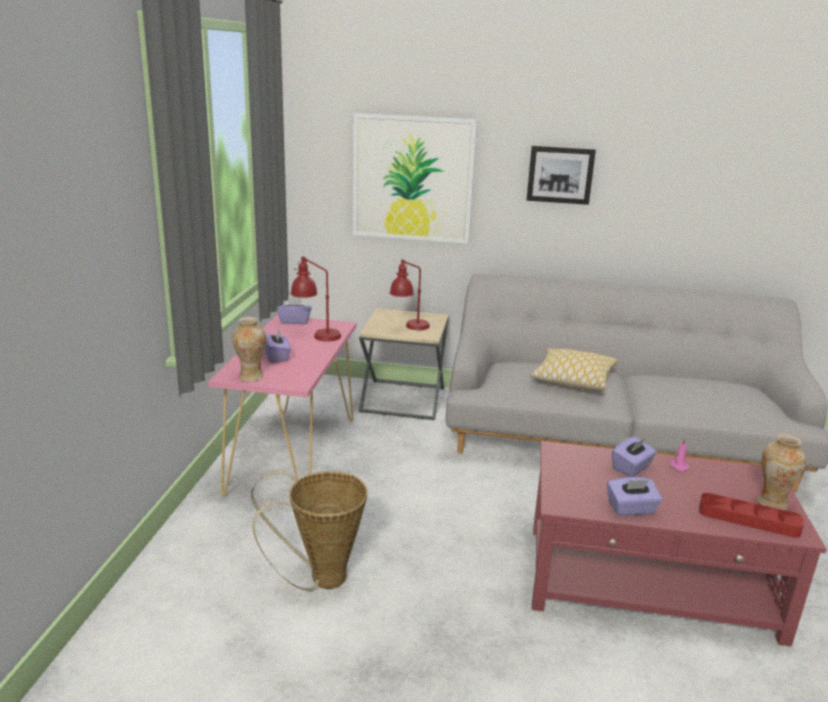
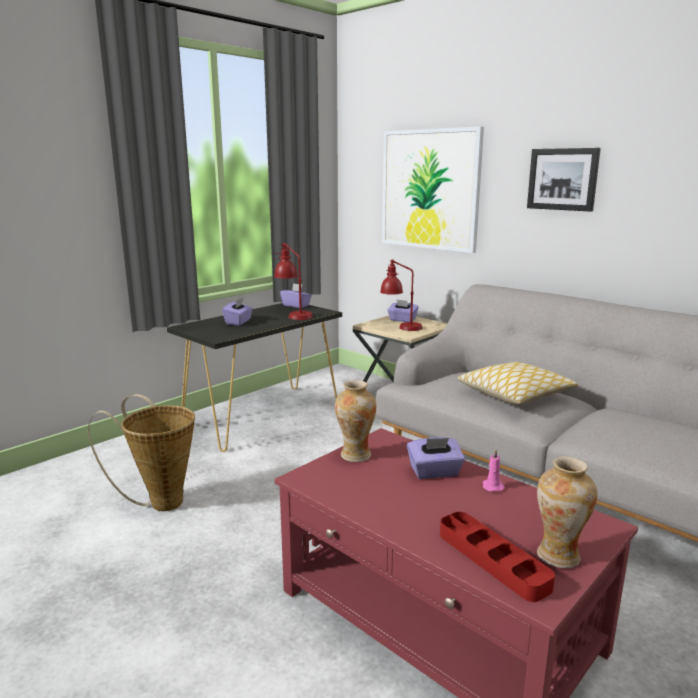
camera: 35 degrees right, 5 degrees down
(251, 377) = (197, 329): vase -> vase (355, 455)
(293, 454) = (263, 416): pink console table -> black console table
(631, 509) = (368, 504): purple tissue box -> purple tissue box (402, 320)

